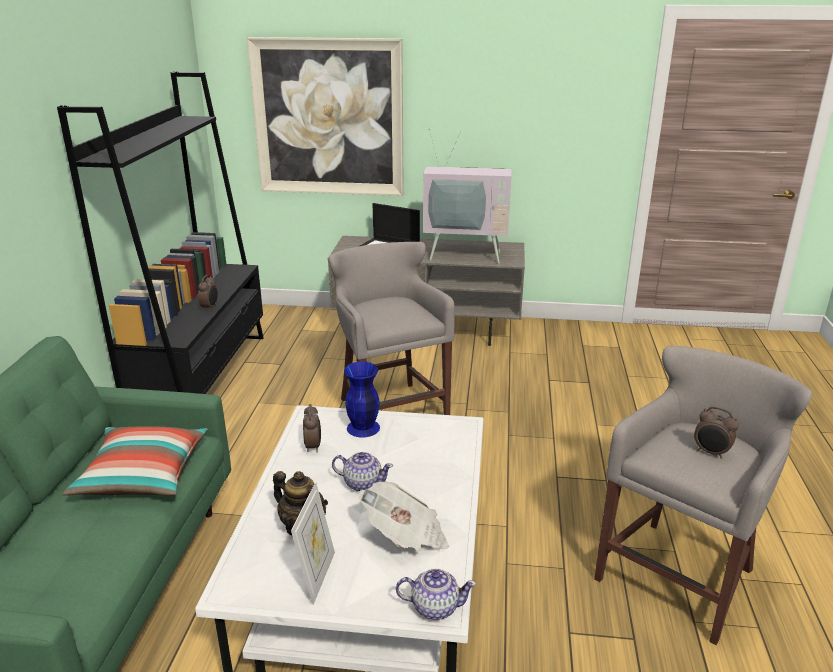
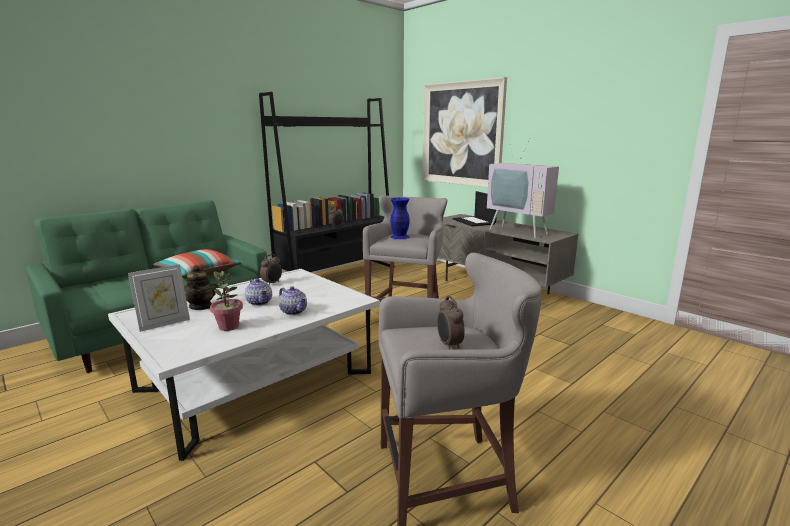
camera: 40 degrees right, 10 degrees down
(362, 428) = (309, 284): blue vase -> blue vase (399, 237)
(405, 536) = (228, 327): newspaper -> potted plant
(434, 607) = (173, 356): teapot -> teapot (293, 311)

